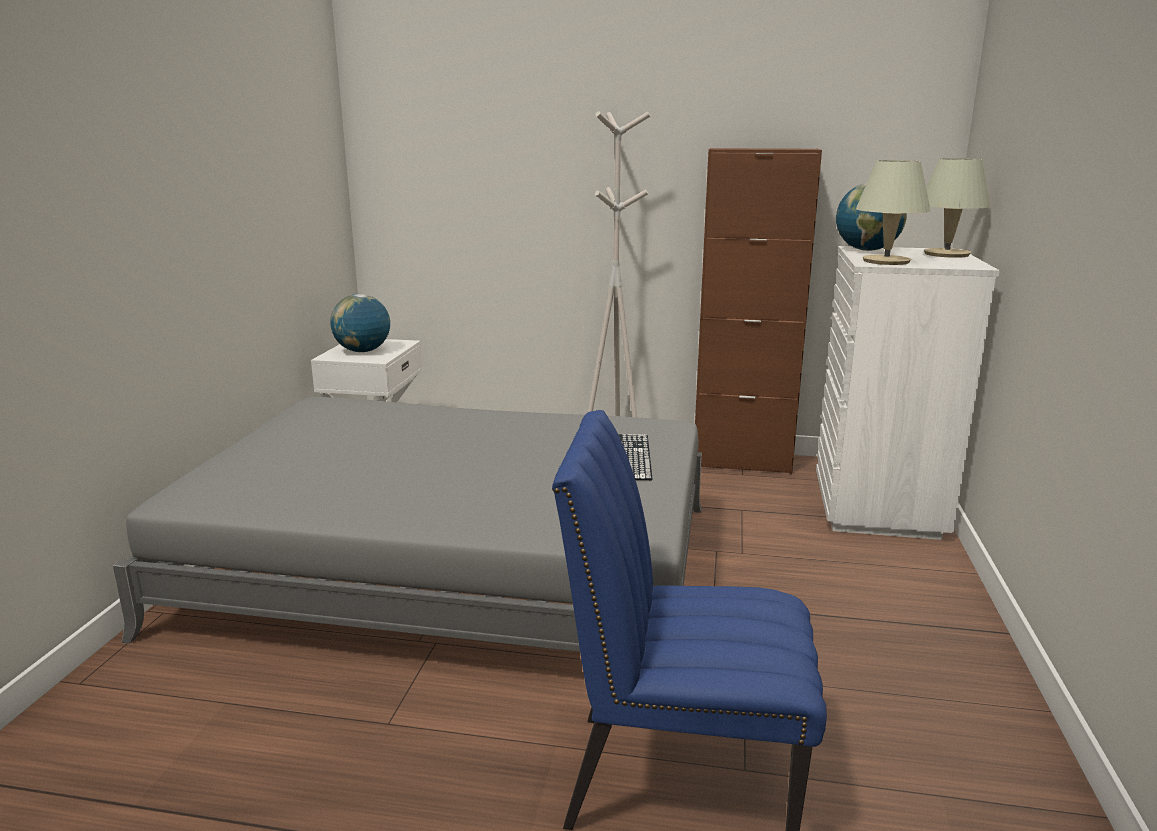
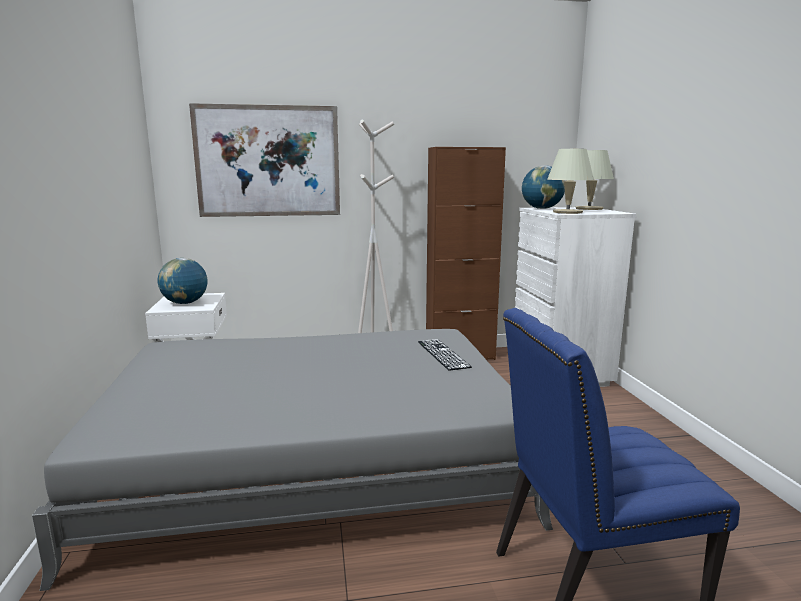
camera: 20 degrees left, 5 degrees down
(486, 166) = (268, 161): none -> picture

